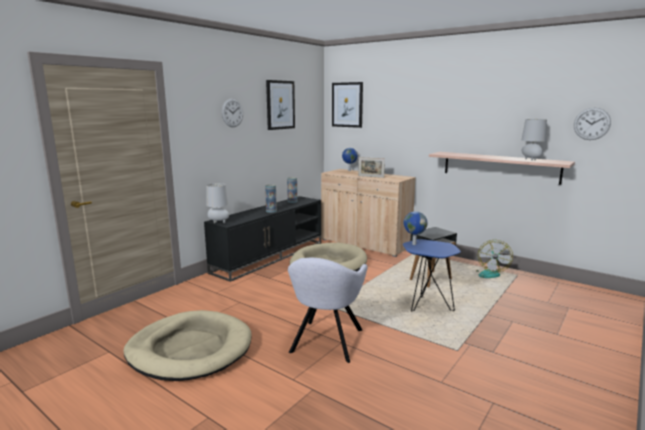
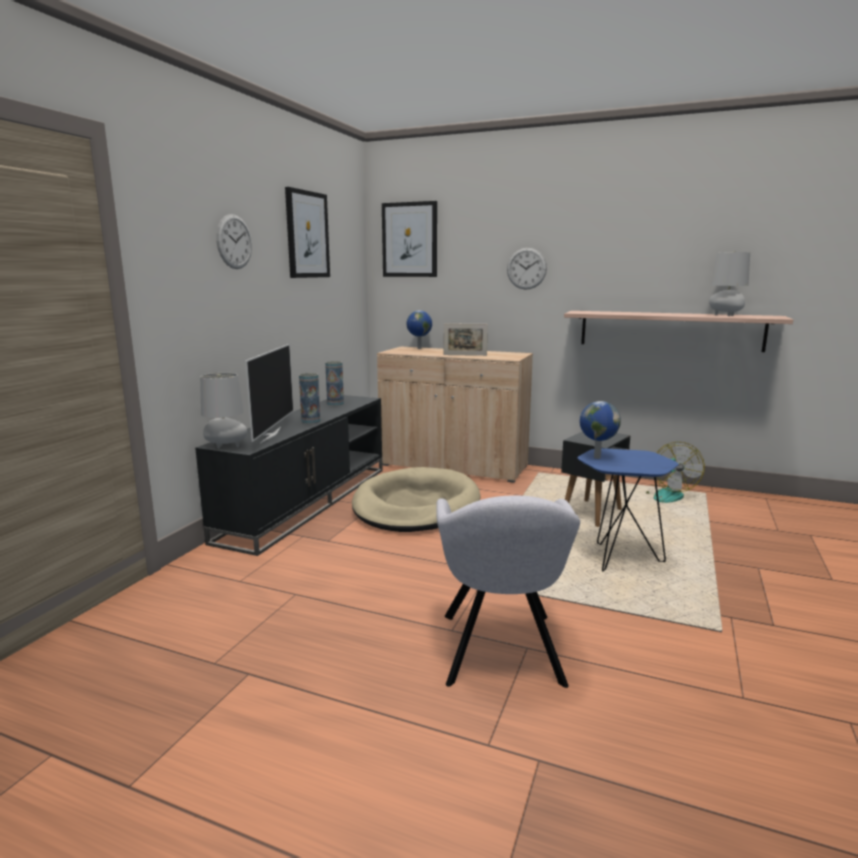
camera: 15 degrees left, 0 degrees up
(190, 349) = (242, 714): beige dog bed -> none
(244, 217) = (270, 435): none -> television
(591, 124) = (811, 258): wall clock -> wall clock (526, 268)

